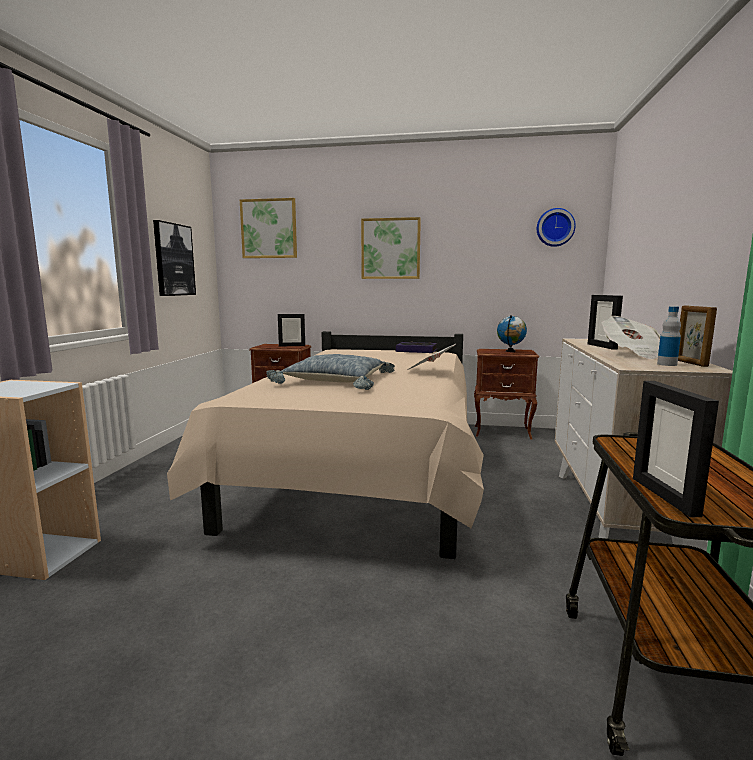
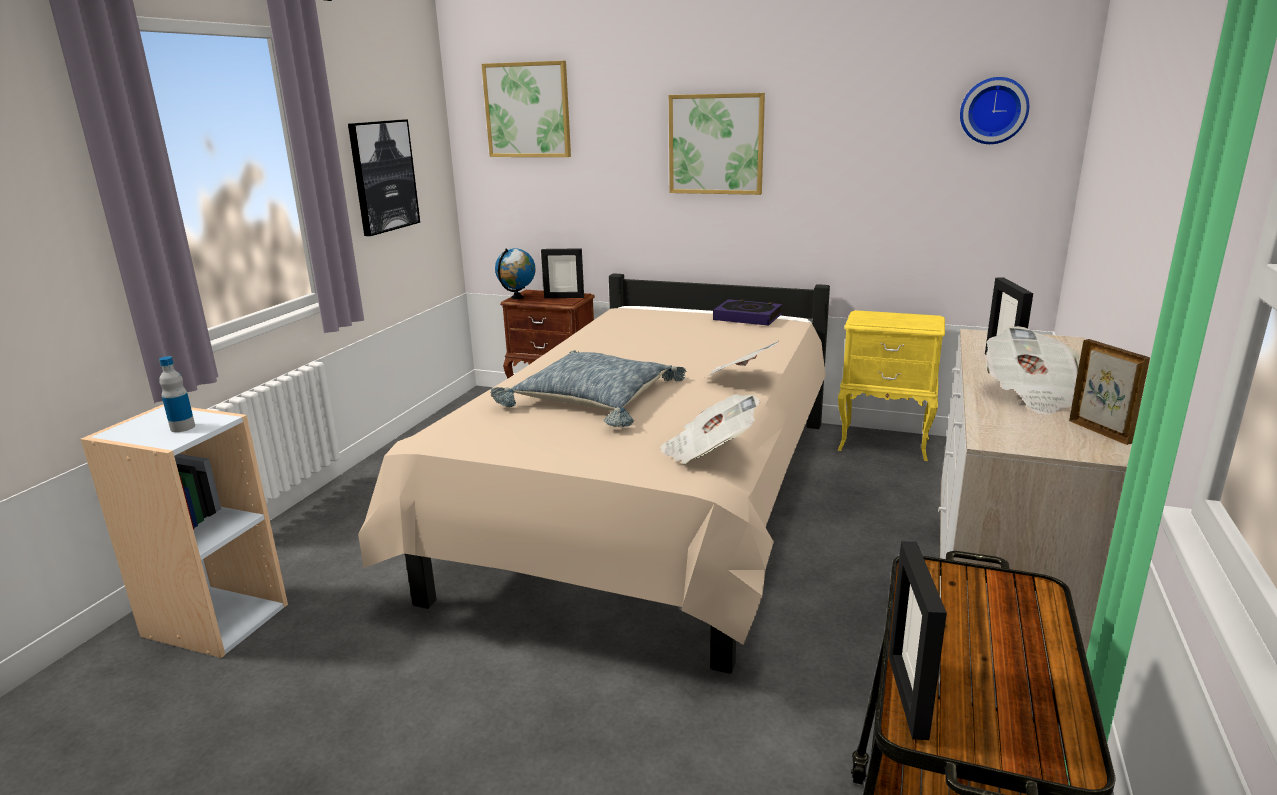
camera: 10 degrees right, 10 degrees up
(431, 398) = (708, 452): none -> newspaper
(502, 432) = (884, 444): brown nightstand -> yellow nightstand
(510, 351) = (901, 321): globe -> globe (517, 297)
(667, 364) = (1057, 433): bottle -> bottle (182, 427)
(690, 363) = (1100, 431): picture frame -> picture frame turned 150 degrees clockwise

